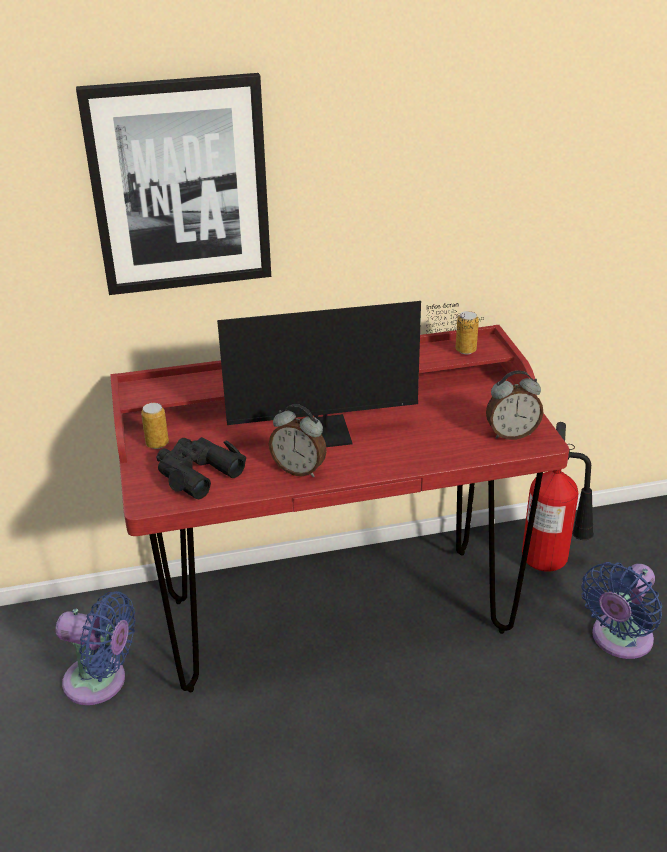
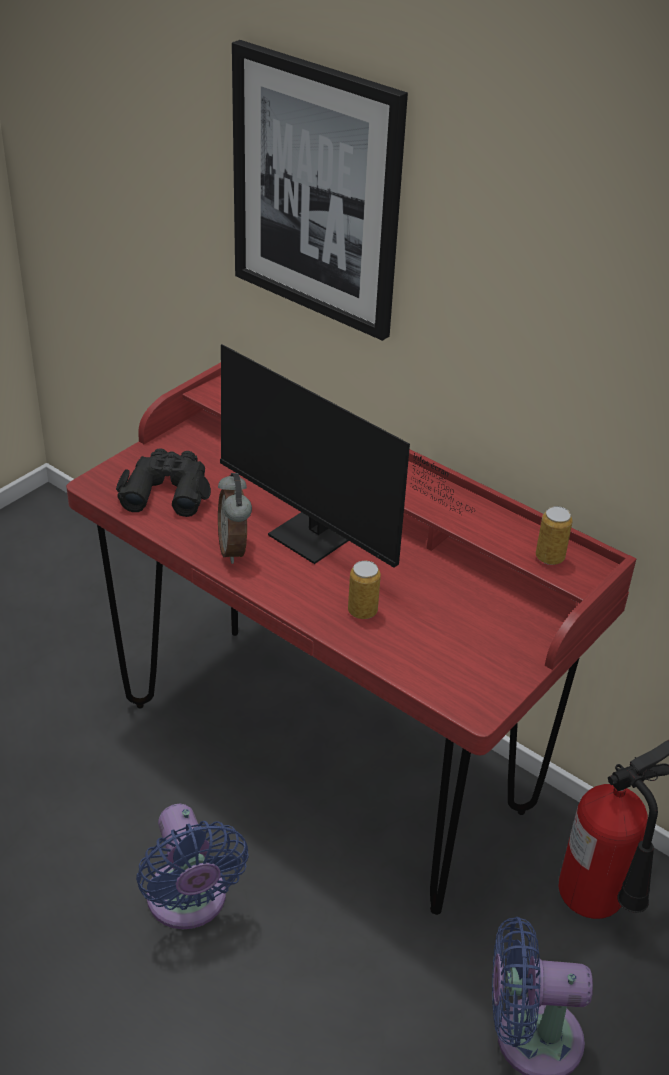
camera: 50 degrees right, 5 degrees up
(101, 682) = (100, 643): blue fan -> blue fan (189, 903)
(157, 444) = (187, 446): can -> can (362, 611)
(511, 434) = (462, 674): alarm clock -> none

